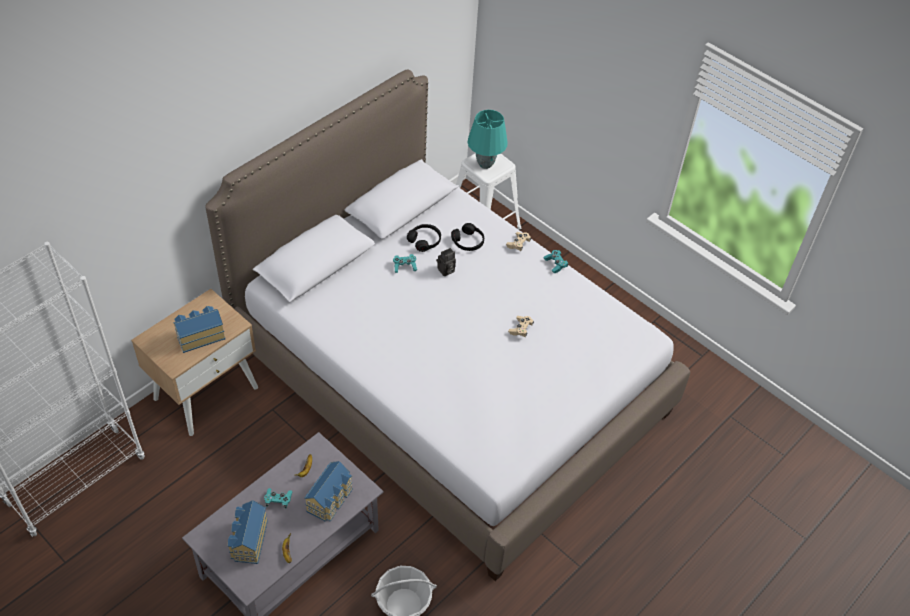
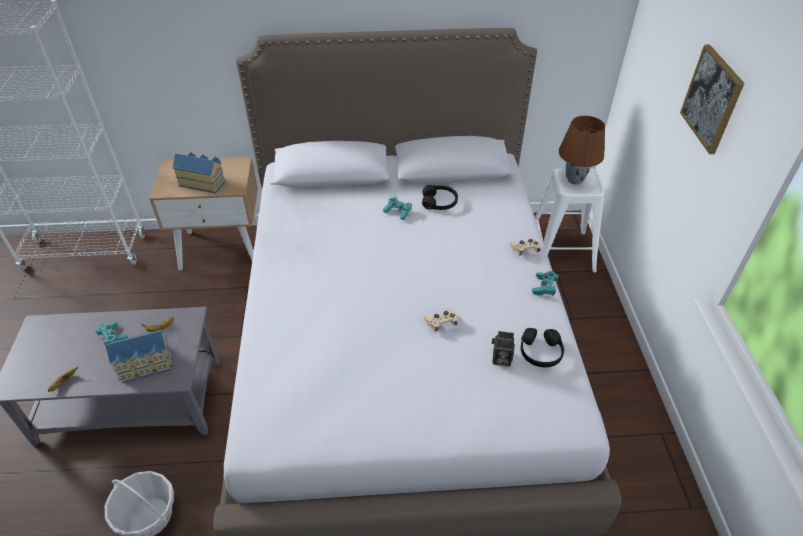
camera: 45 degrees right, 5 degrees down
(248, 540) = (55, 351): toy house -> none
(445, 271) = (429, 234): camera -> camera (500, 359)
(468, 242) = (477, 223): black headphones -> black headphones (540, 352)
(485, 164) = (574, 180): turquoise table lamp -> brown table lamp
(602, 82) = (712, 99): none -> picture

